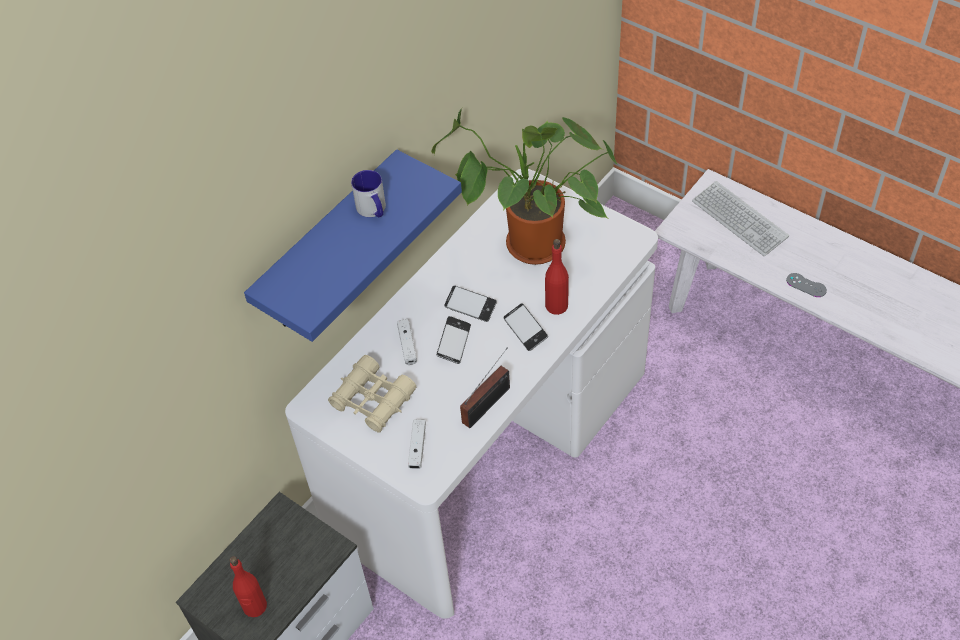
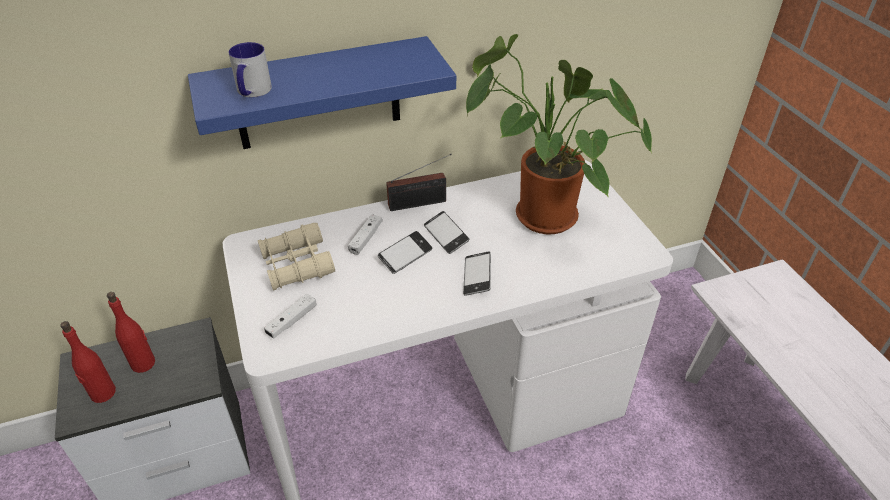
camera: 30 degrees right, 10 degrees down
(373, 210) = (357, 64): mug -> mug (252, 92)
(489, 403) = (387, 319): radio -> radio (420, 203)
(556, 305) = (523, 271): red bottle -> red bottle (143, 363)
(739, 220) = (788, 313): keyboard -> none
(806, 285) = (829, 406): grey game controller -> none

